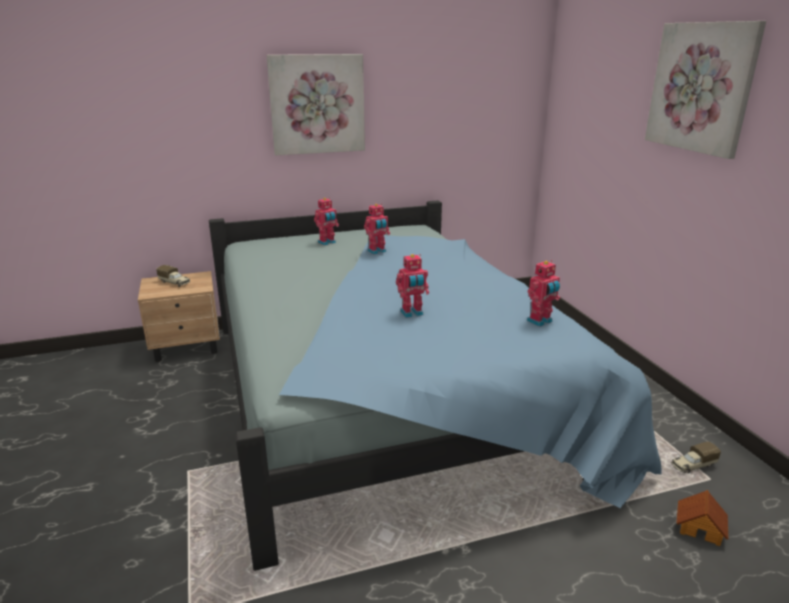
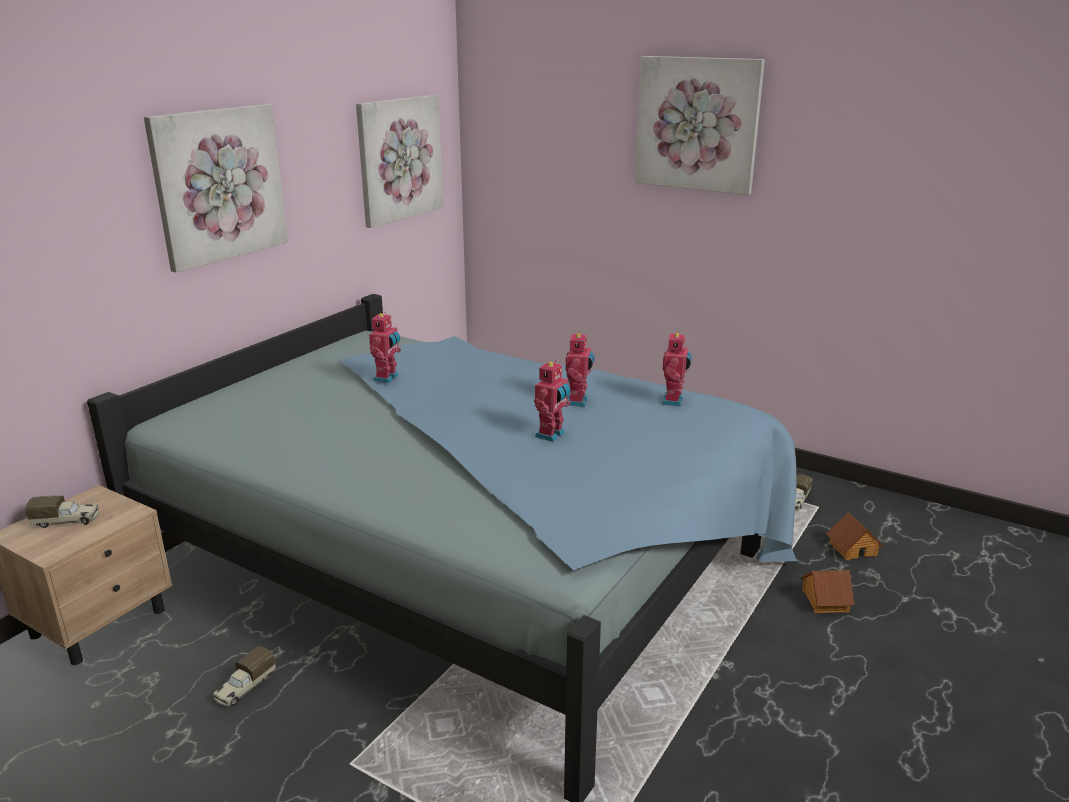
camera: 40 degrees left, 0 degrees up
(198, 407) = (245, 688): none -> toy truck
(327, 243) = (291, 386): toy robot -> toy robot (578, 401)
(479, 105) = (399, 159): none -> picture
(612, 552) = (824, 600): none -> toy house

